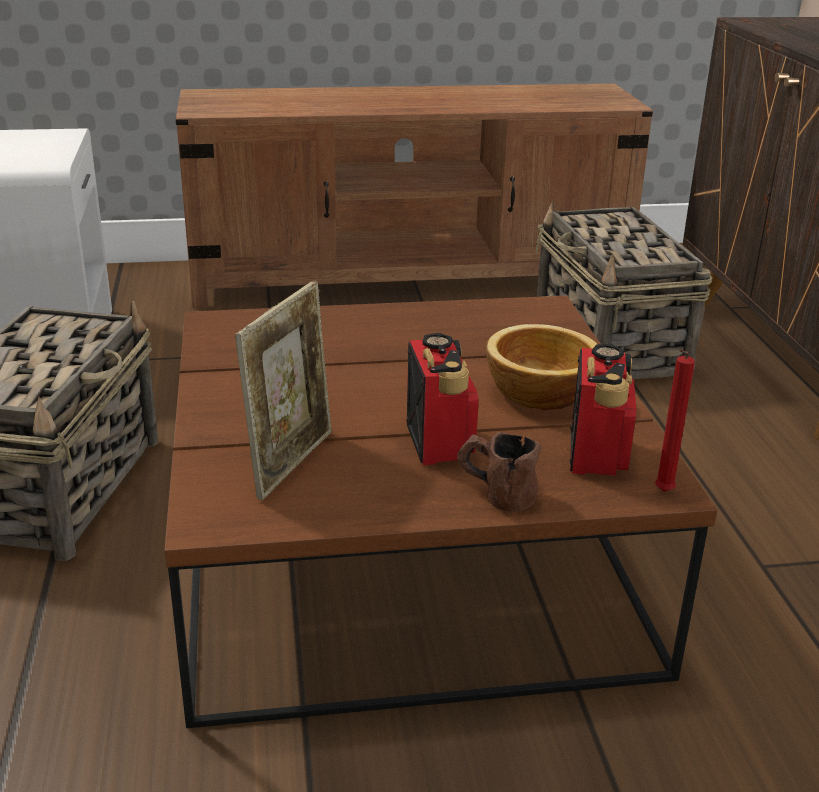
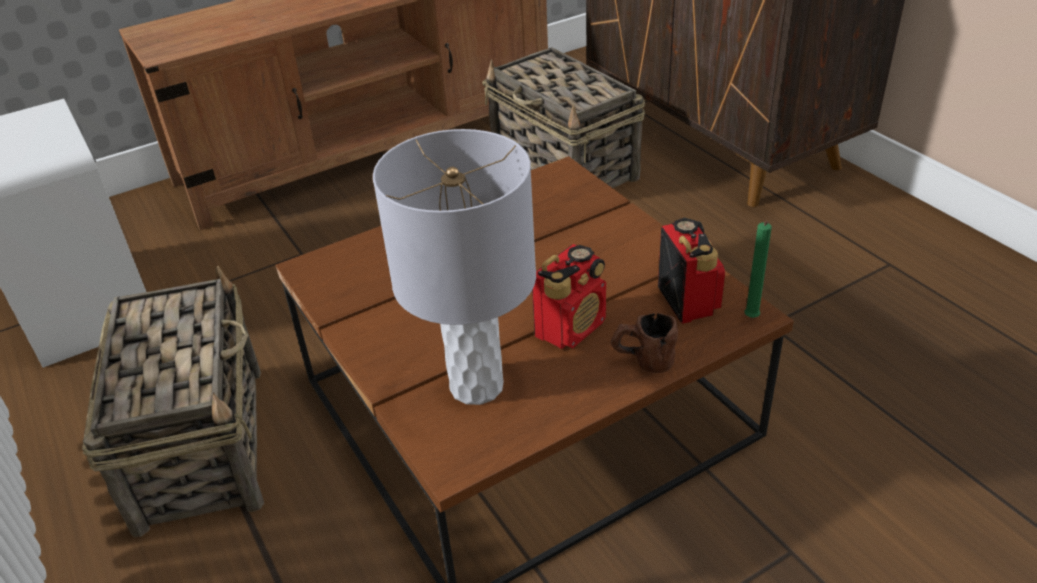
camera: 20 degrees left, 10 degrees up
(291, 462) = (476, 385): picture frame -> grey table lamp
(439, 442) = (571, 328): radio -> radio turned 75 degrees clockwise
(538, 393) = (610, 257): bowl -> none
(662, 493) = (751, 319): red candle -> green candle

